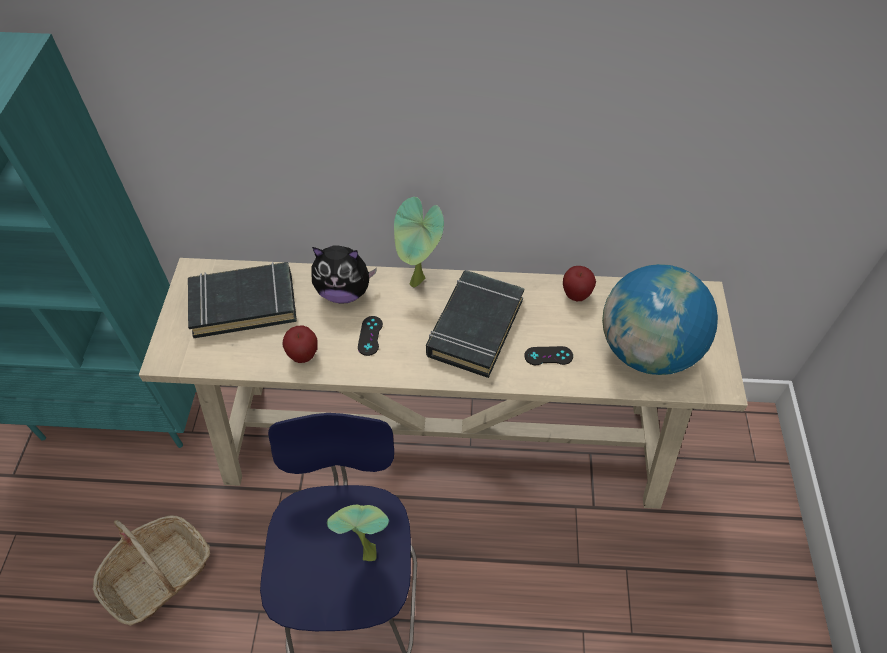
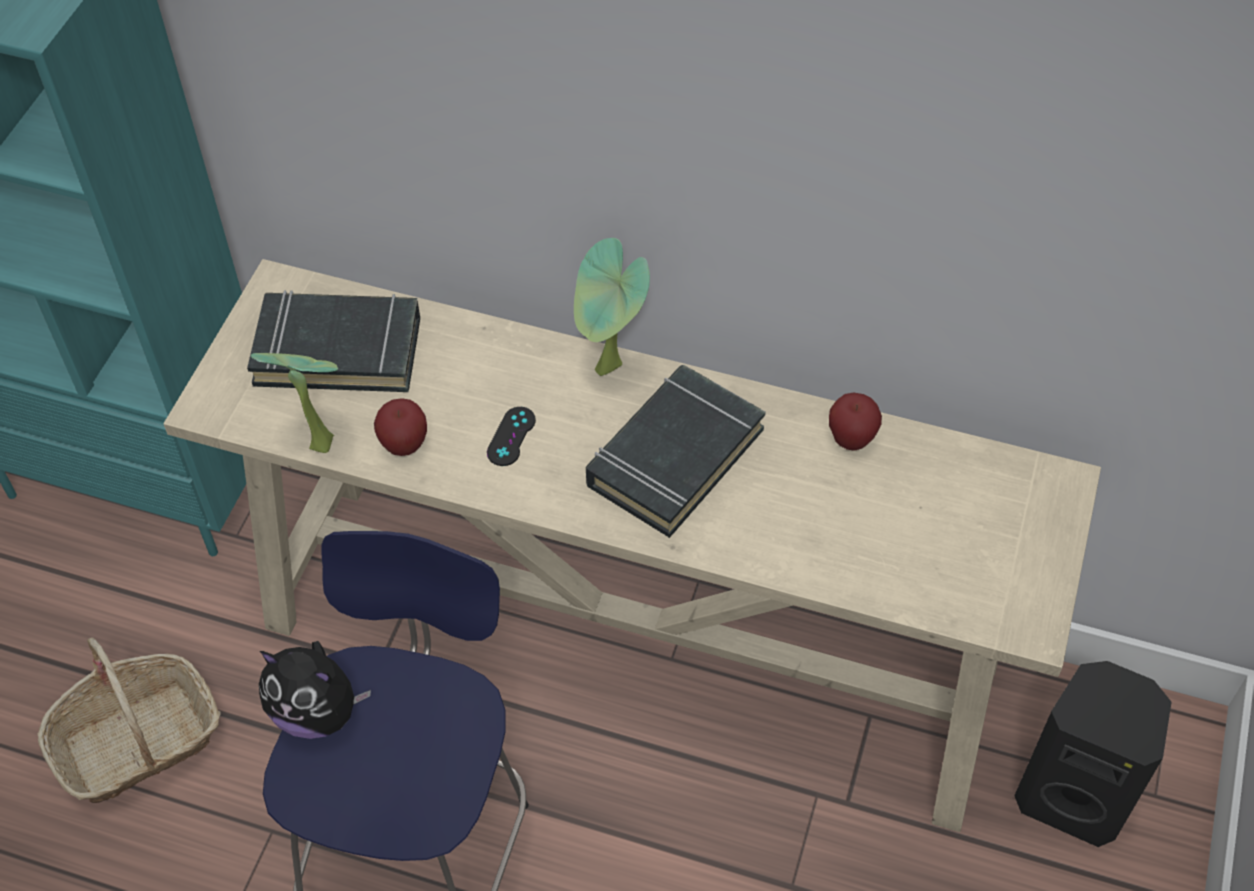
camera: 15 degrees right, 0 degrees up
(344, 292) = (492, 361): plush toy -> plush toy (317, 712)
(366, 550) = (430, 754): potted plant -> potted plant (319, 439)
(548, 356) = (773, 525): black game controller -> none
(647, 351) = (932, 550): globe -> none
(713, 472) = (1072, 795): none -> black speaker

